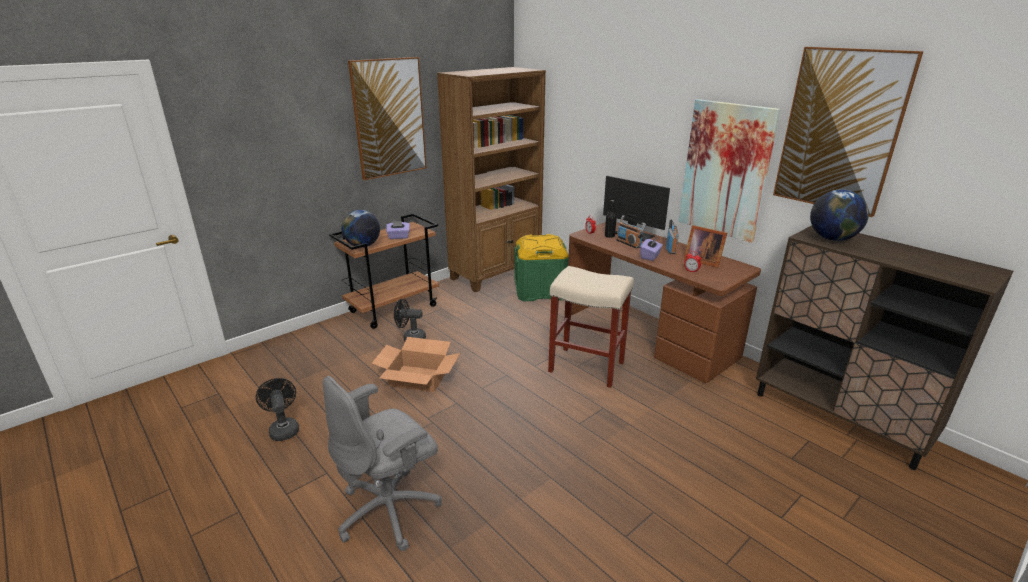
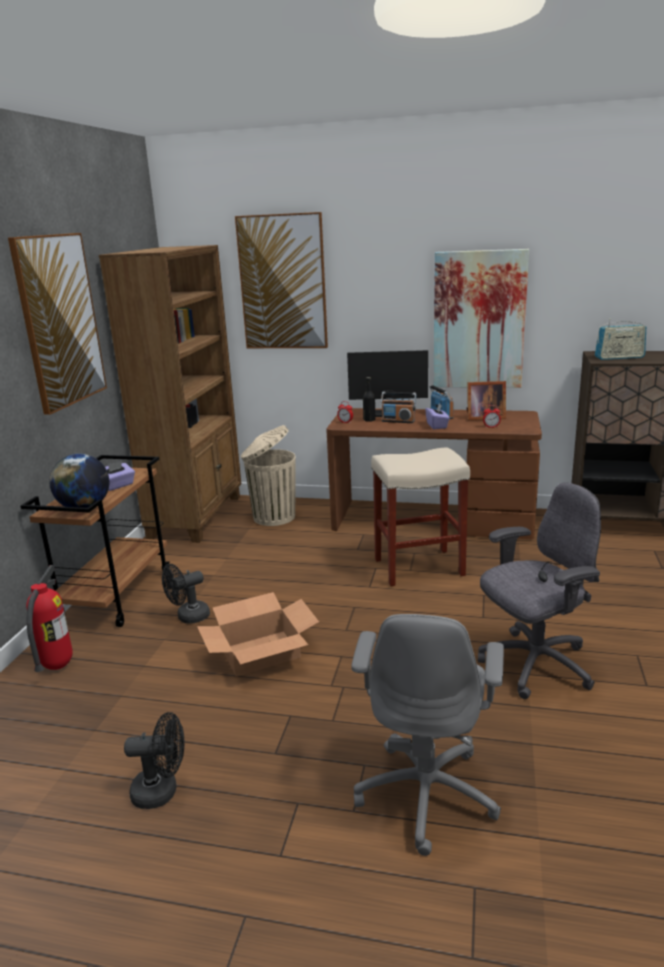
camera: 35 degrees left, 5 degrees down
(283, 429) = (162, 791): black fan -> black fan turned 150 degrees clockwise
(322, 337) = (57, 666): none -> fire extinguisher
(540, 290) = (272, 517): green storage box -> beige trash can
(565, 475) = (534, 665): none -> grey office chair
(832, 239) = (619, 358): globe -> radio
(840, 131) = (590, 261): picture -> picture (283, 283)

